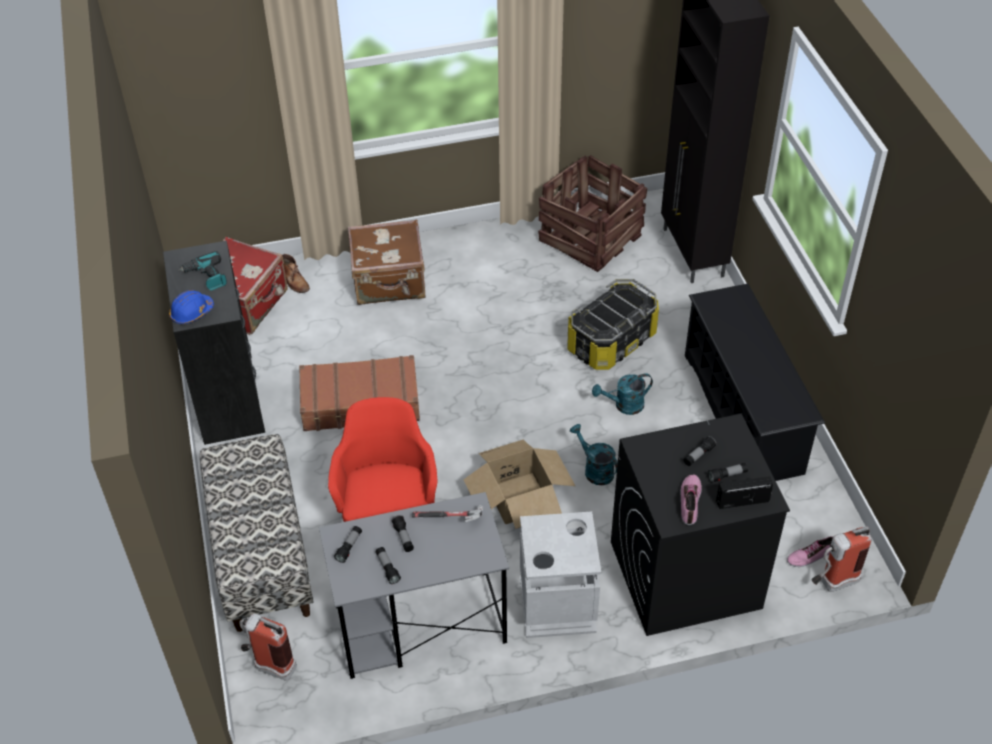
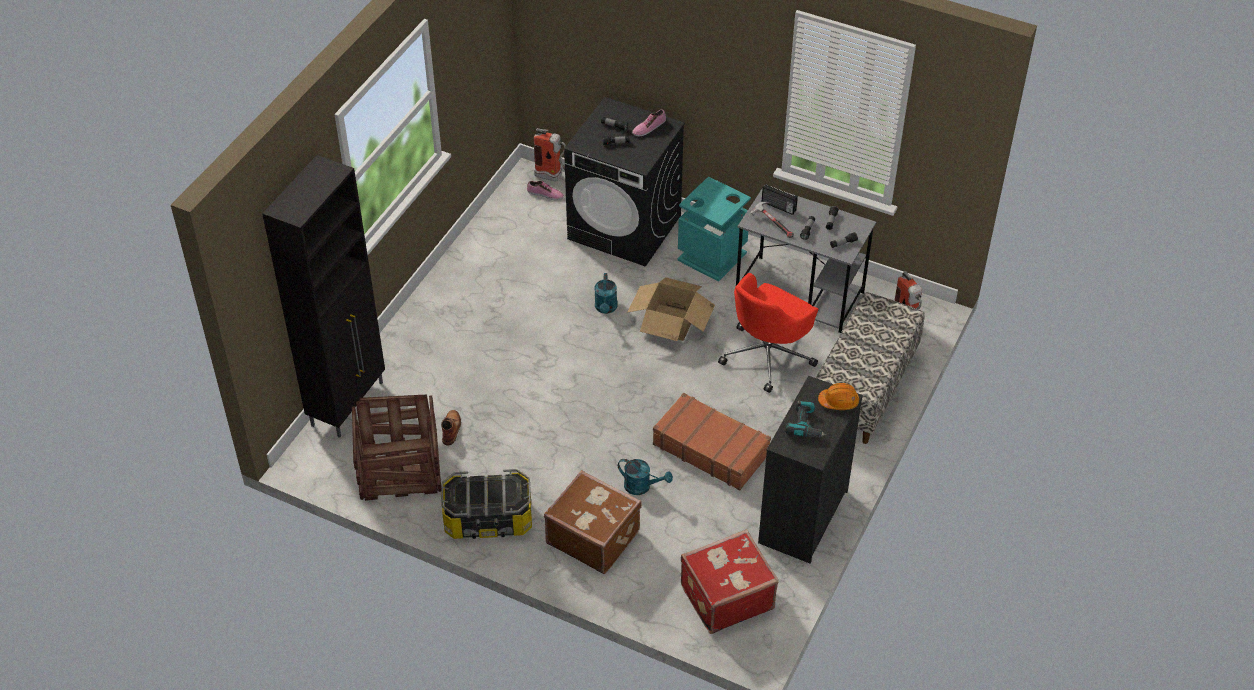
camera: 140 degrees left, 0 degrees up
(191, 313) = (839, 401): blue hard hat -> orange hard hat
(294, 281) = (666, 592): brown boot -> brown boot (451, 428)
(556, 606) = (712, 256): grey trash can -> turquoise trash can
(611, 341) = (492, 379): storage box -> storage box (488, 519)
(624, 406) = (540, 332): turquoise watering can -> turquoise watering can (642, 486)
(742, 500) = (622, 113): radio -> radio (778, 206)
(743, 413) = (475, 281): black shoe rack -> none

